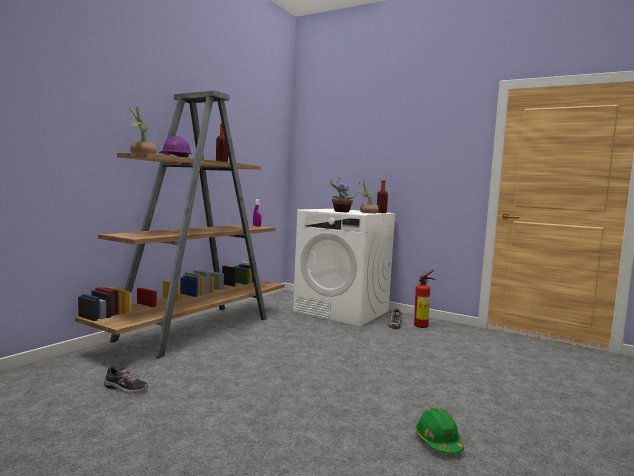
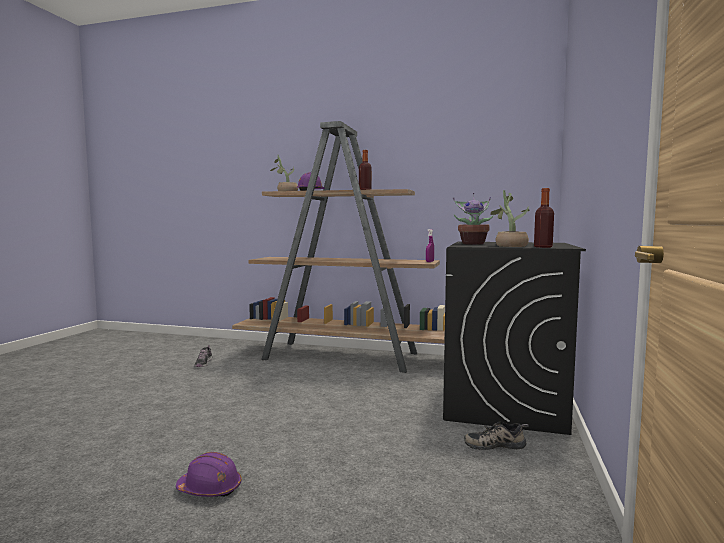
camera: 75 degrees right, 0 degrees up
(342, 311) = (503, 403): white washing machine -> black washing machine
(423, 326) = (520, 471): fire extinguisher -> none
(438, 392) = (210, 489): none -> purple hard hat
(438, 442) = (75, 489): green hard hat -> none

